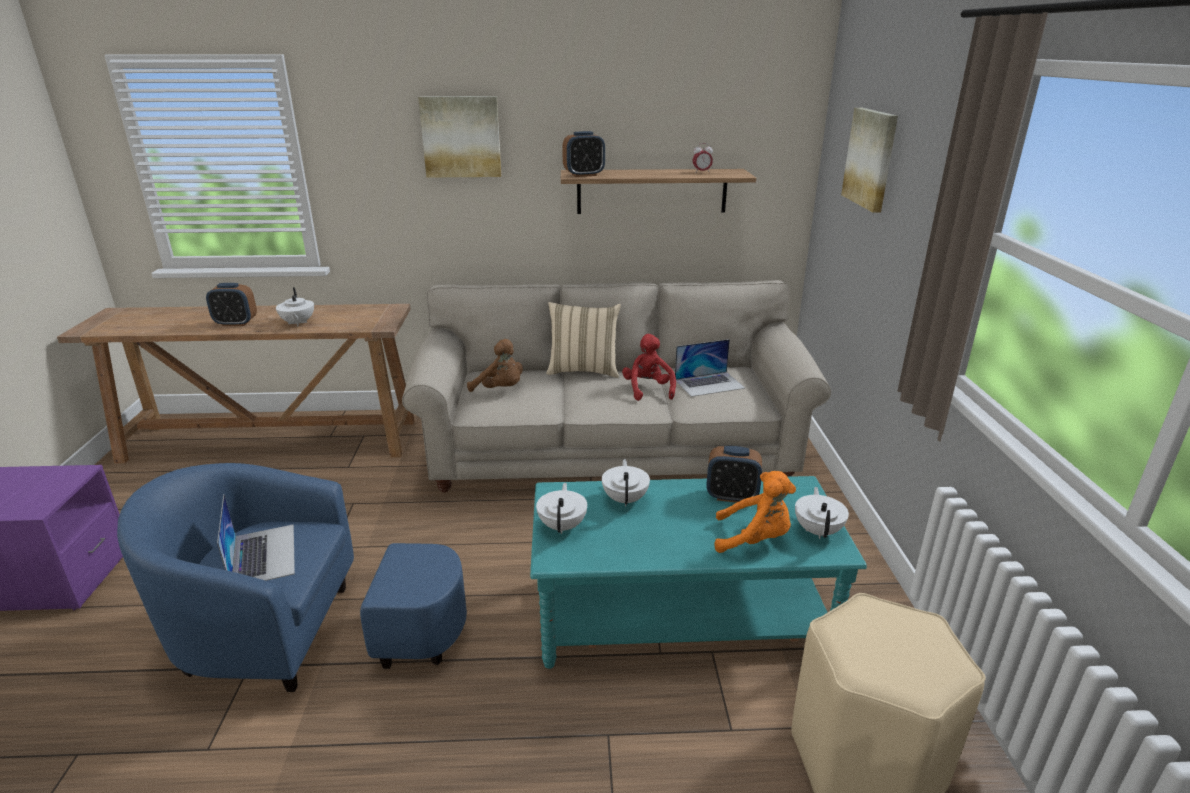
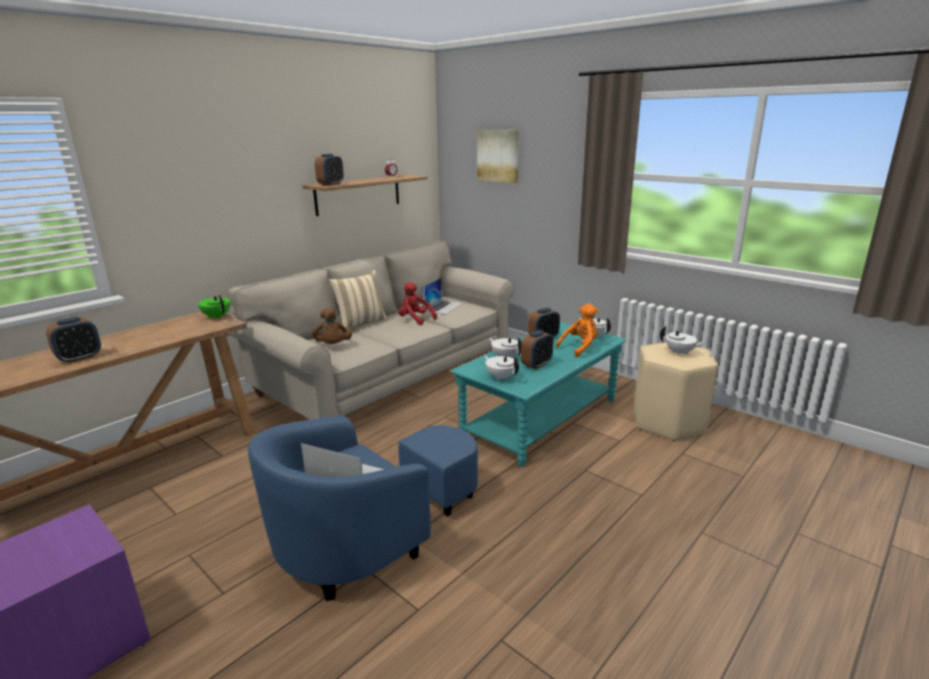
camera: 45 degrees left, 5 degrees down
(297, 323) = (146, 341): white teapot -> white teapot (680, 353)
(390, 315) = (217, 316): none -> green teapot
(461, 137) = (229, 165): picture -> none
(500, 389) = (333, 346): brown plush toy -> brown plush toy turned 90 degrees clockwise
(639, 533) = (536, 365): none -> alarm clock

